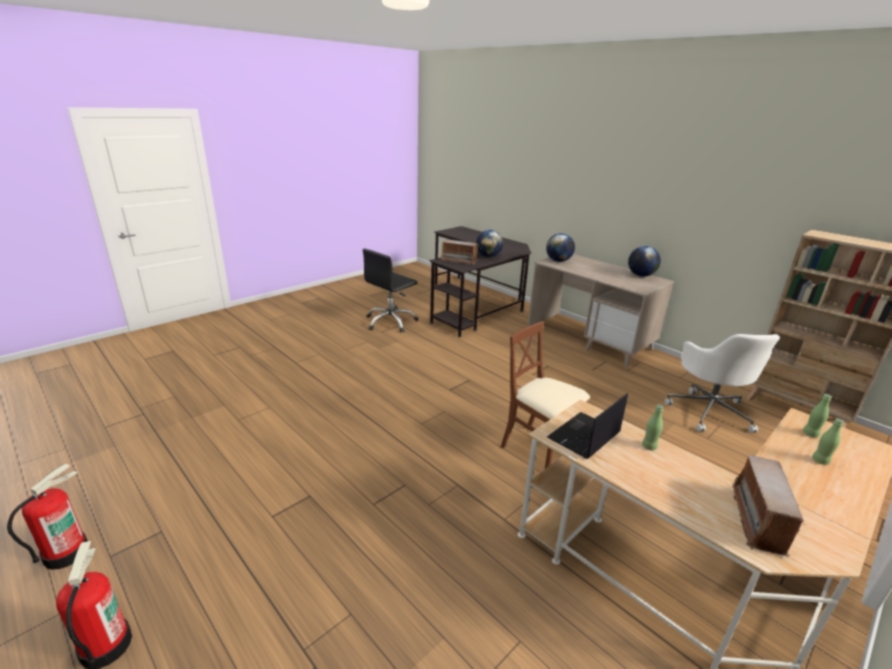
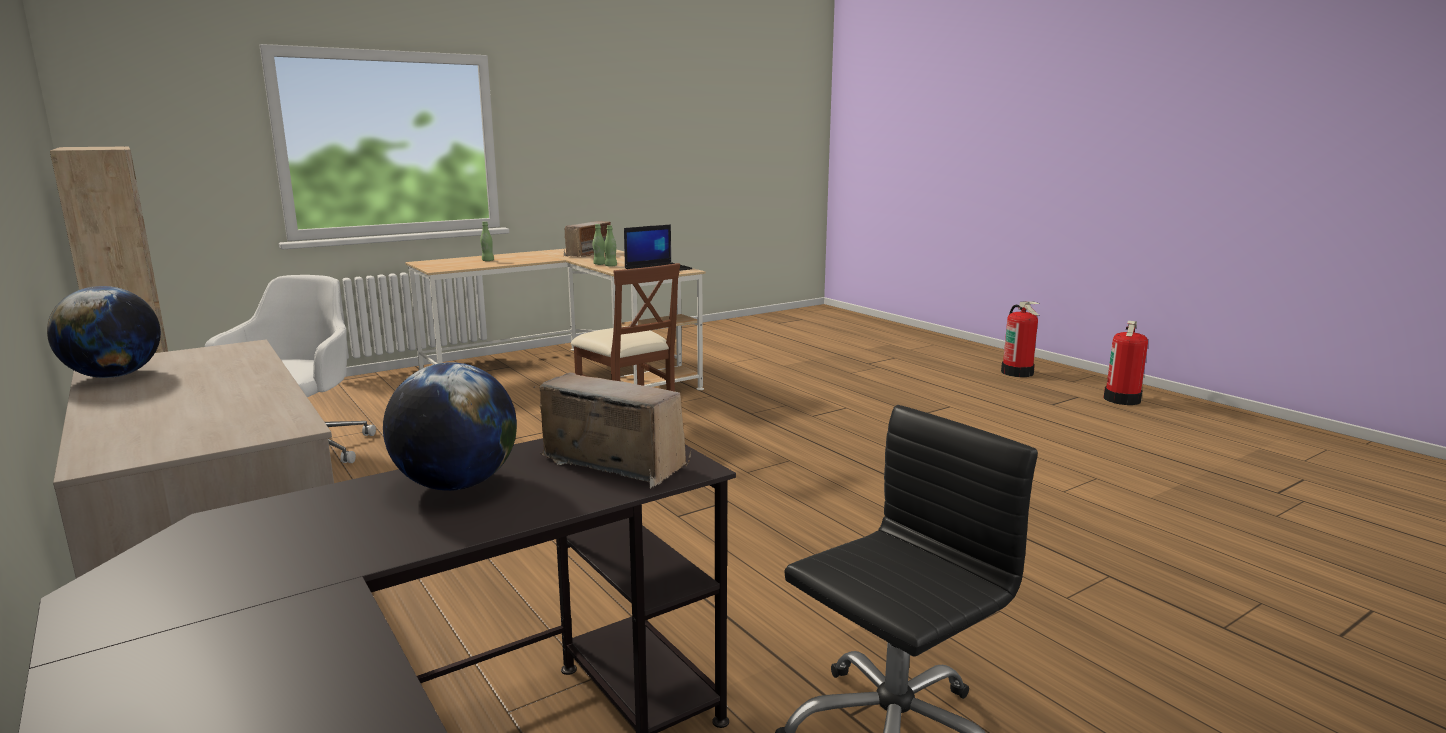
camera: 170 degrees left, 10 degrees down
(558, 261) = (231, 430): globe -> none
(810, 434) = (457, 266): green bottle -> green bottle (599, 264)

